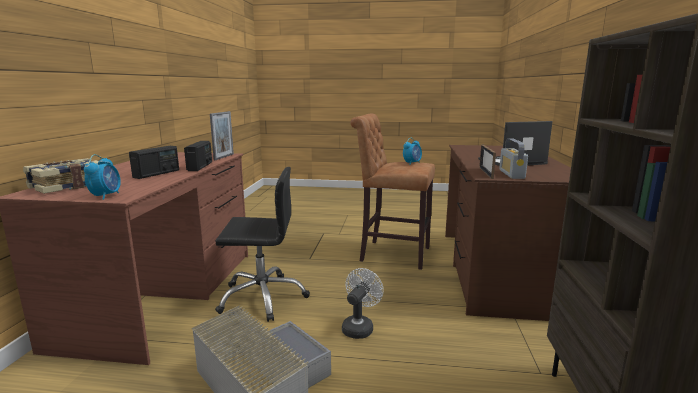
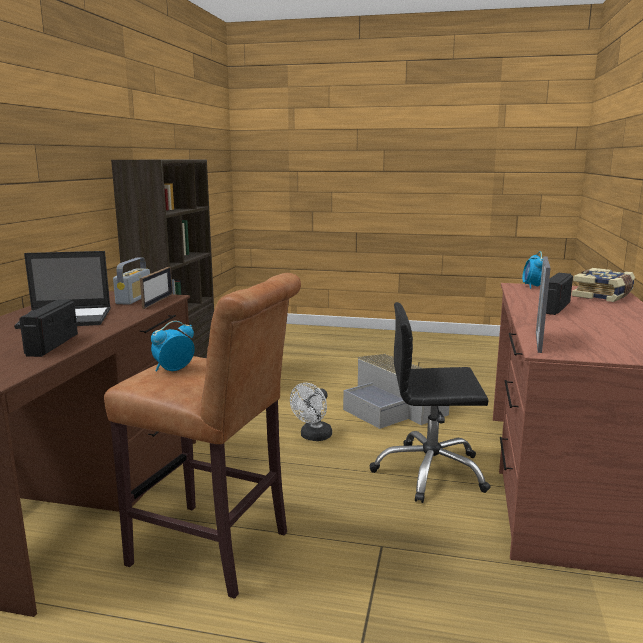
camera: 175 degrees left, 0 degrees up
(200, 166) = (527, 319): radio -> radio (51, 345)

